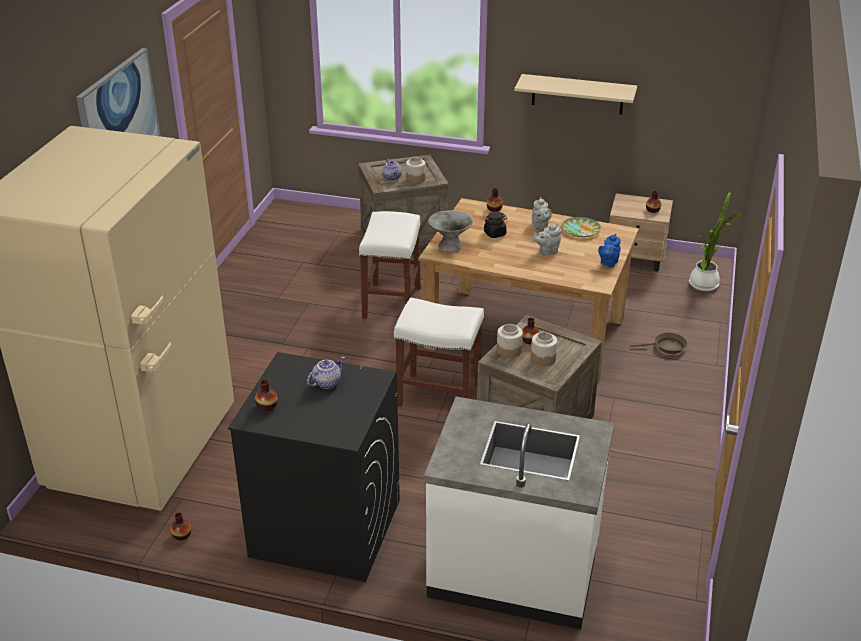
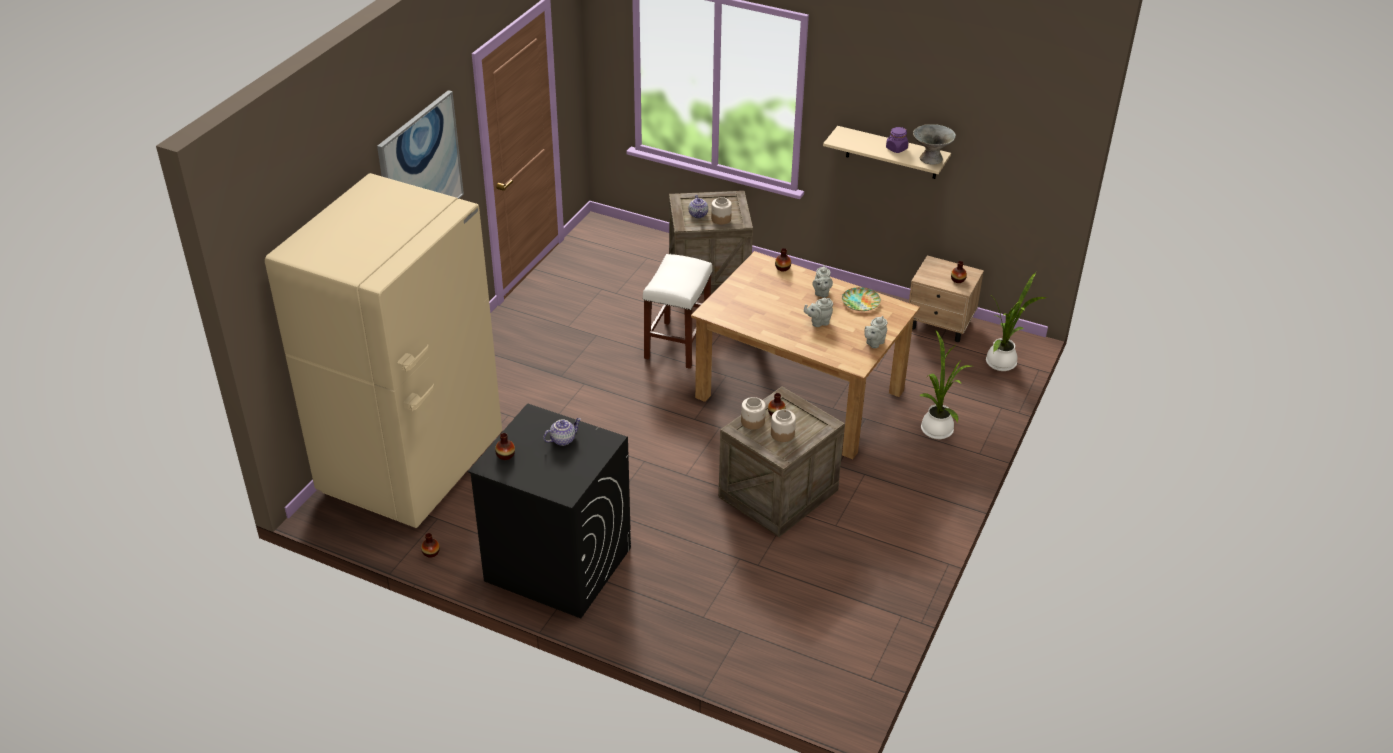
camera: 10 degrees right, 5 degrees up
(437, 395) = (694, 449): white stool -> none
(450, 246) = (725, 306): grey bowl -> grey bowl (931, 159)
(495, 233) = (774, 296): black jar -> none
(514, 570) = (715, 627): white counter -> none
(585, 86) = (896, 148): none -> purple jar
(608, 263) = (874, 343): blue teapot -> grey teapot
(666, 347) = (936, 428): brown frying pan -> potted plant

